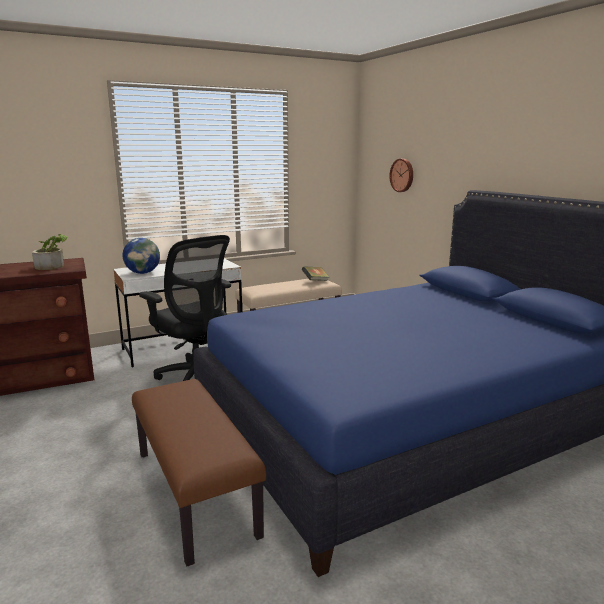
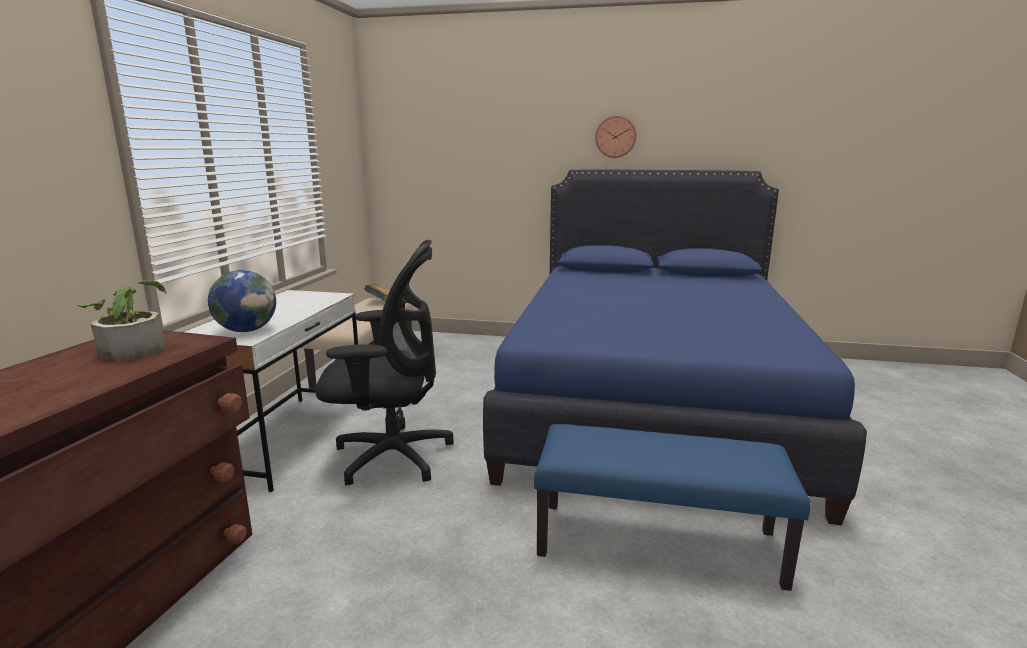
camera: 50 degrees left, 0 degrees up
(196, 492) = (658, 543): brown bench -> blue bench
(402, 175) = (455, 160): wall clock -> wall clock (615, 137)

